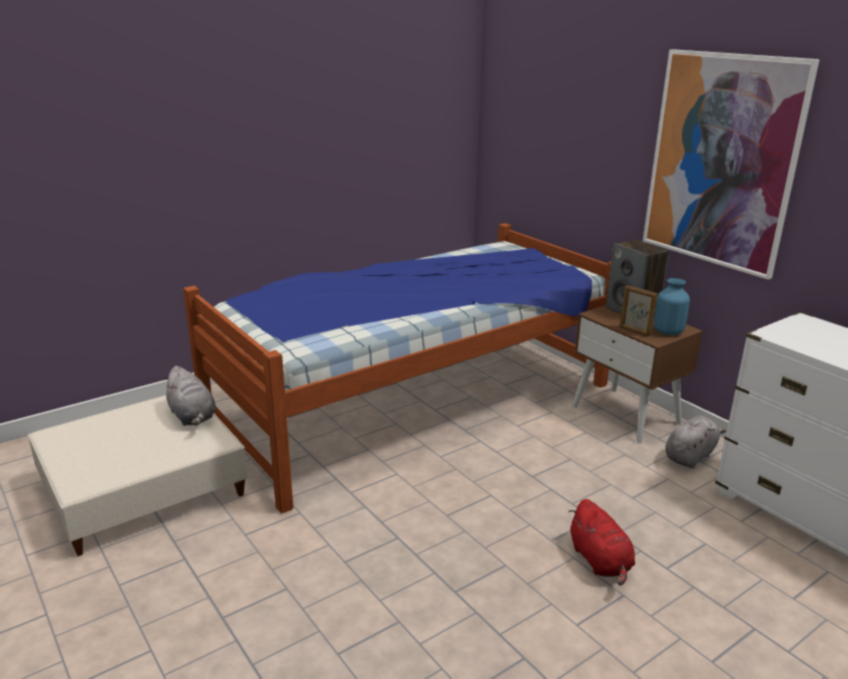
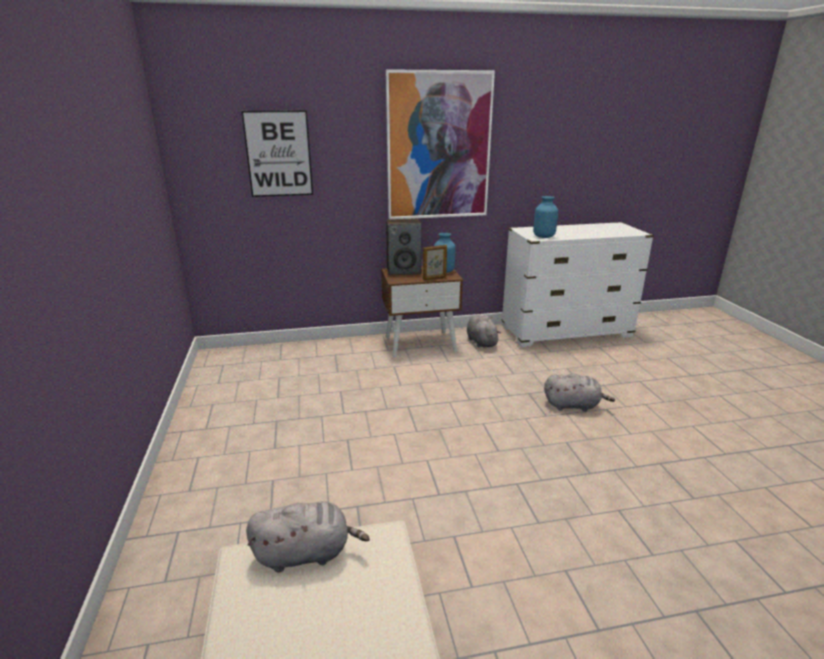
camera: 65 degrees left, 0 degrees up
(412, 401) = (319, 421): bed -> none
(557, 135) = (278, 154): none -> picture
(600, 562) = (573, 405): red plush toy -> grey plush toy
(792, 338) = (543, 236): none -> blue vase

